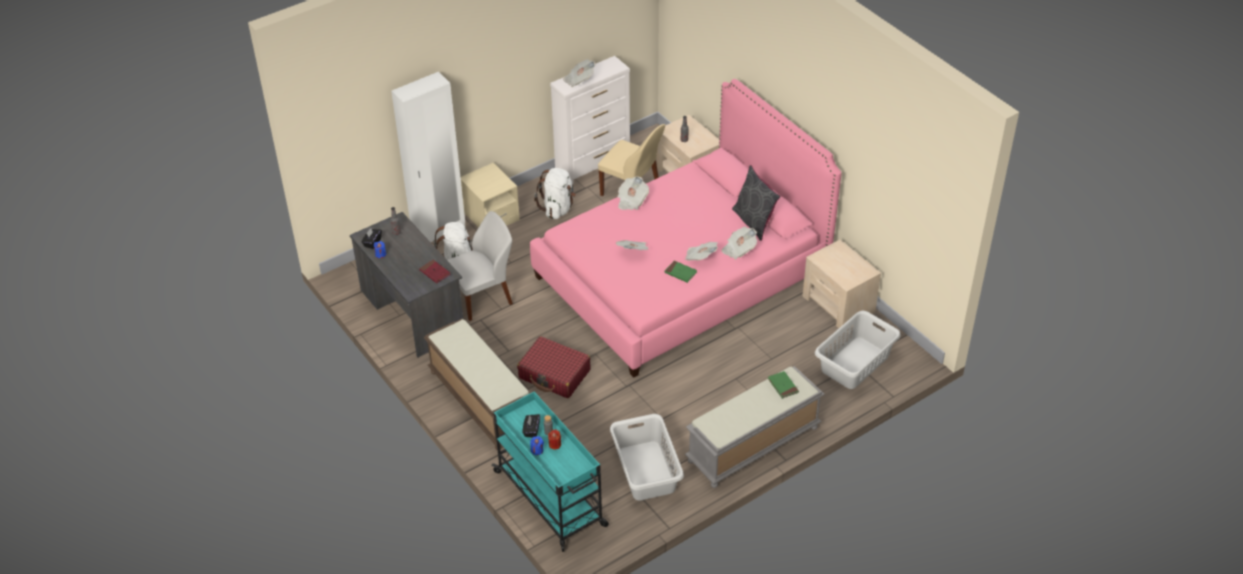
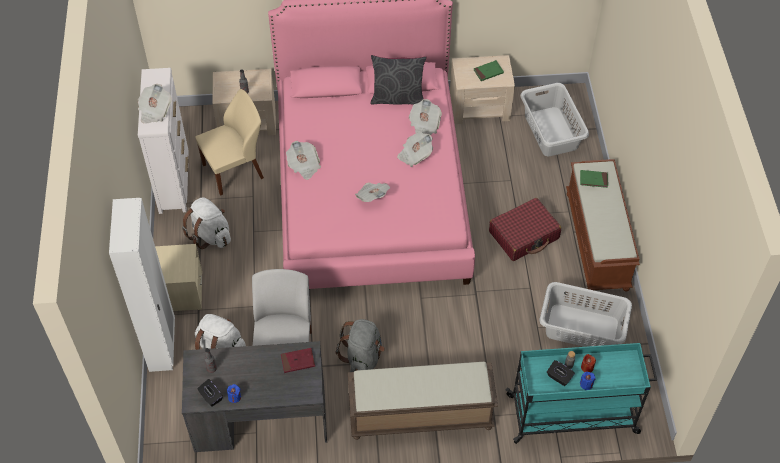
camera: 60 degrees left, 10 degrees up
(510, 344) = (362, 357): none -> grey backpack
(554, 374) = (425, 340): red suitcase -> red suitcase (524, 235)
(680, 273) = (423, 177): green book -> green book (488, 72)
(753, 445) = (598, 241): grey bench -> brown bench

